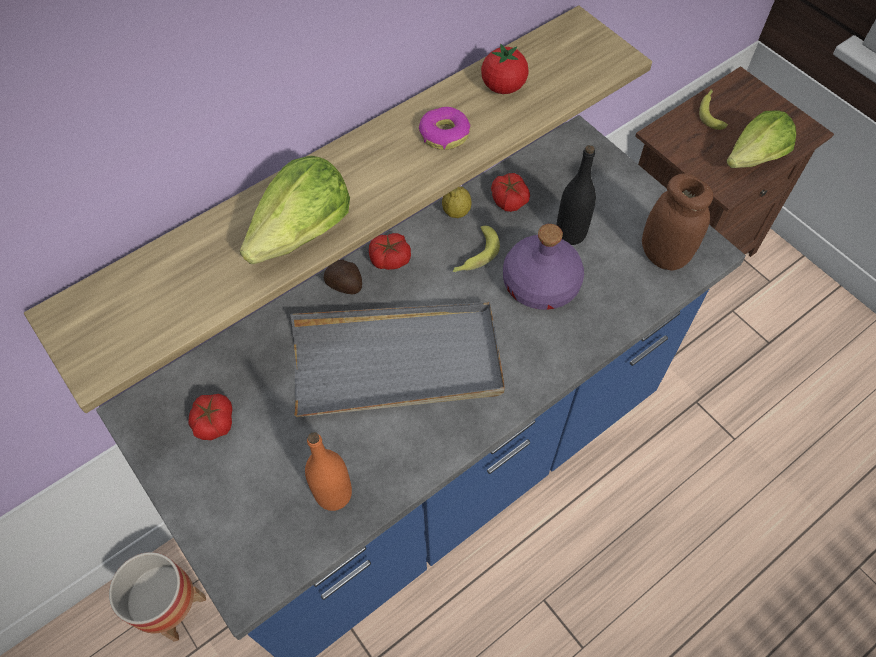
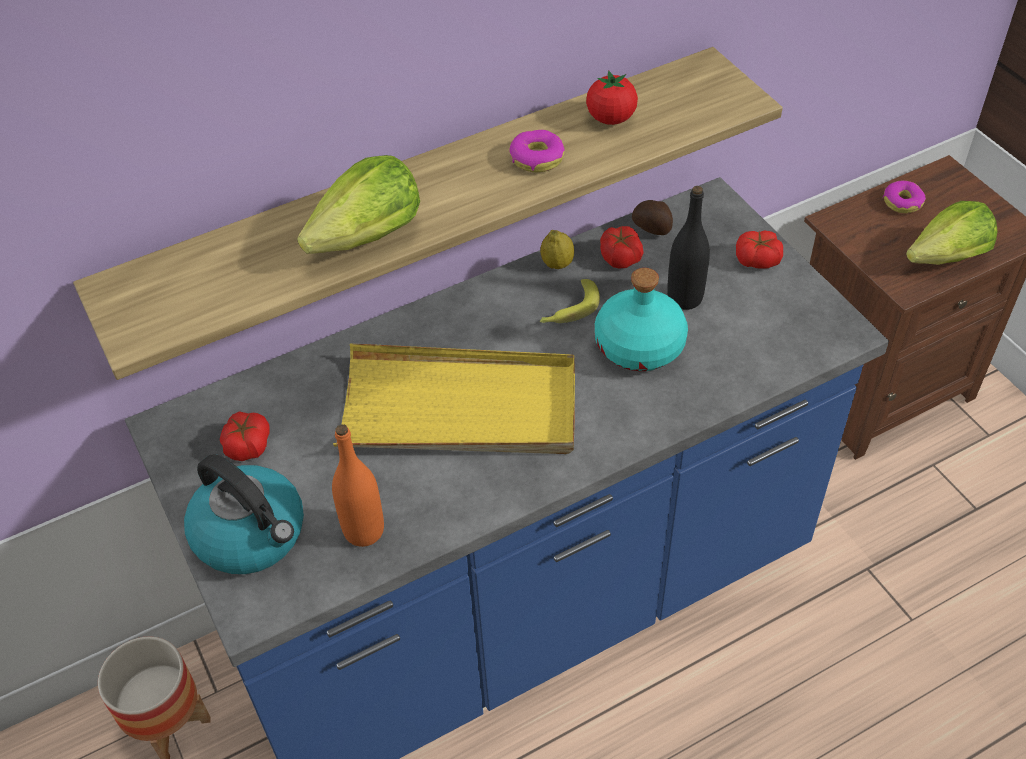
camera: 10 degrees right, 10 degrees down
(234, 511) = (252, 534): none -> kettle
(345, 285) = (418, 326): potato -> potato (653, 229)
(390, 258) = (473, 304): tomato -> tomato (757, 259)
(397, 362) = (459, 408): grey tray -> yellow tray
(541, 284) = (639, 346): purple bottle -> turquoise bottle
(664, 255) = (790, 331): brown jar -> none
(711, 112) = (902, 202): banana -> donut

